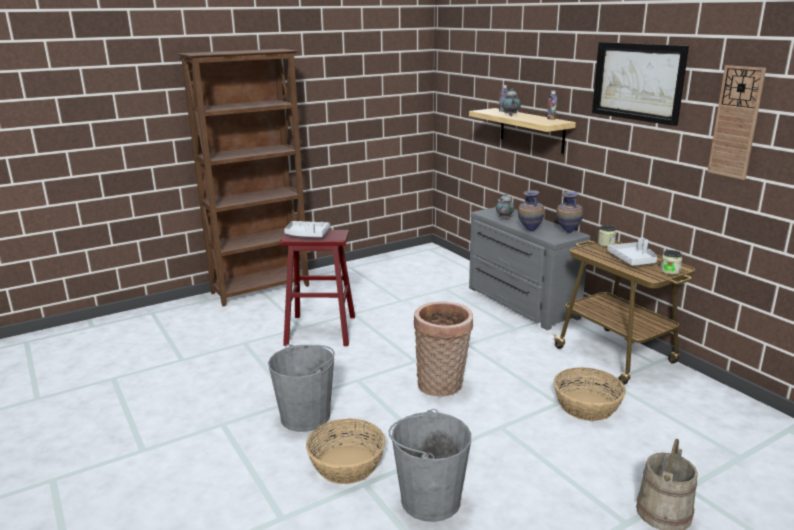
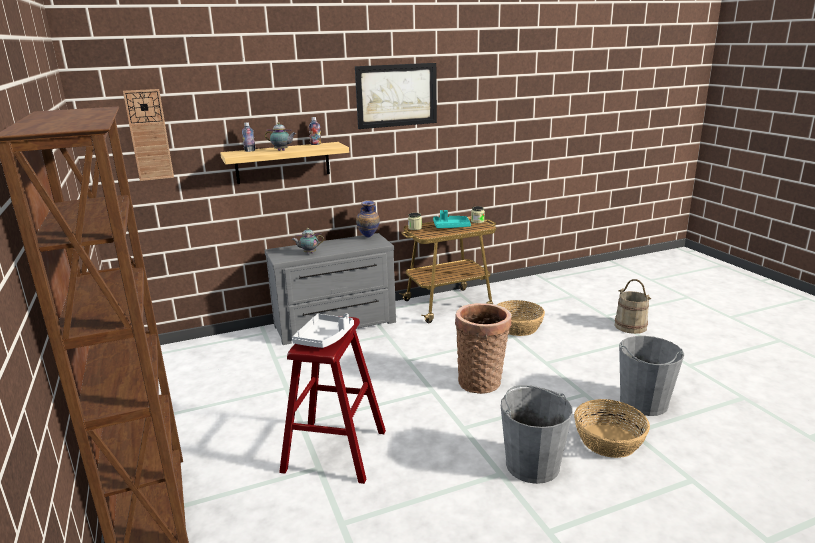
camera: 80 degrees left, 0 degrees up
(529, 231) = (355, 248): vase -> none
(633, 260) = (451, 227): grey tray -> turquoise tray
(736, 122) = (475, 111): wall clock -> wall clock (149, 135)

